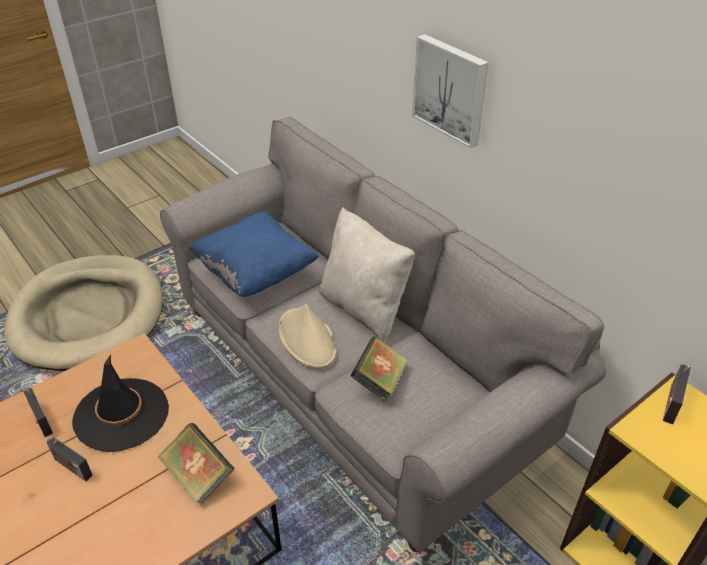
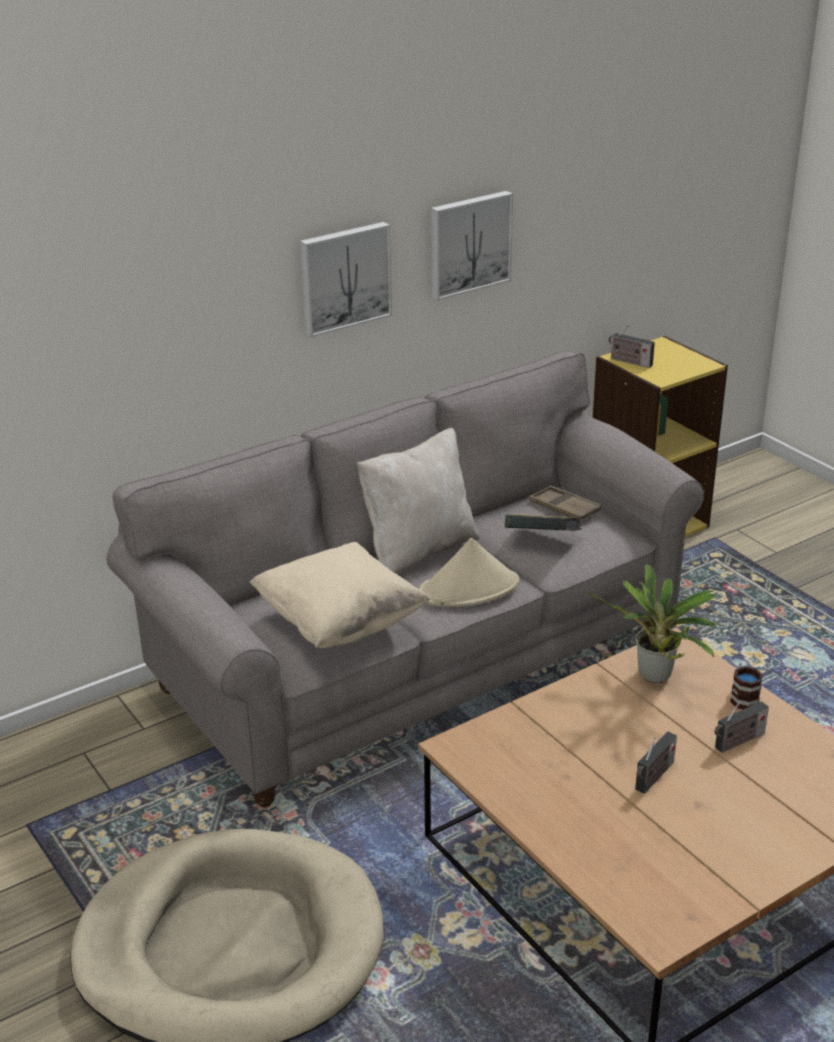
camera: 85 degrees left, 10 degrees down
(40, 419) = (580, 818): radio -> radio (738, 742)
(121, 414) = (570, 746): black hat -> none
(162, 544) = (743, 697): none -> mug
(199, 475) = (655, 678): book -> potted plant
(256, 273) = (339, 623): blue pillow -> beige pillow
(442, 397) = (564, 508): none -> brown tray
(562, 141) = (468, 243): none -> picture

